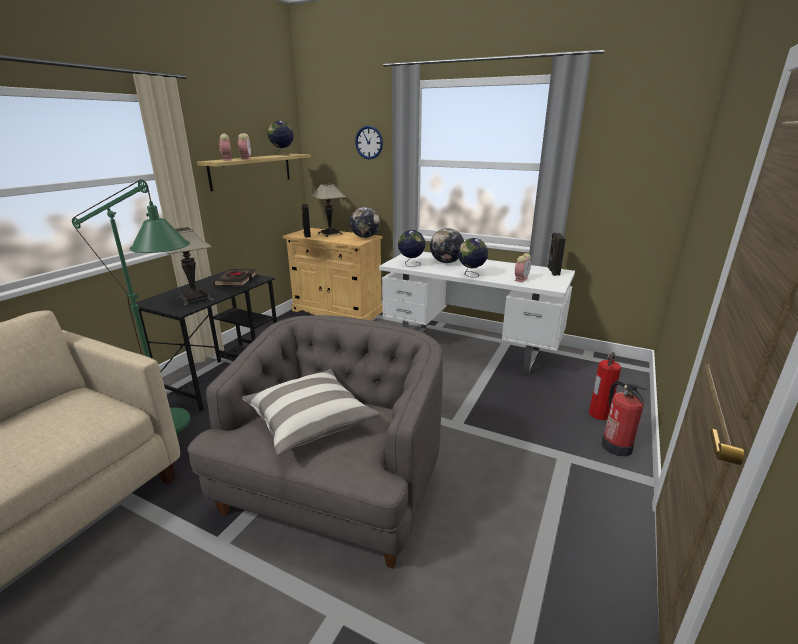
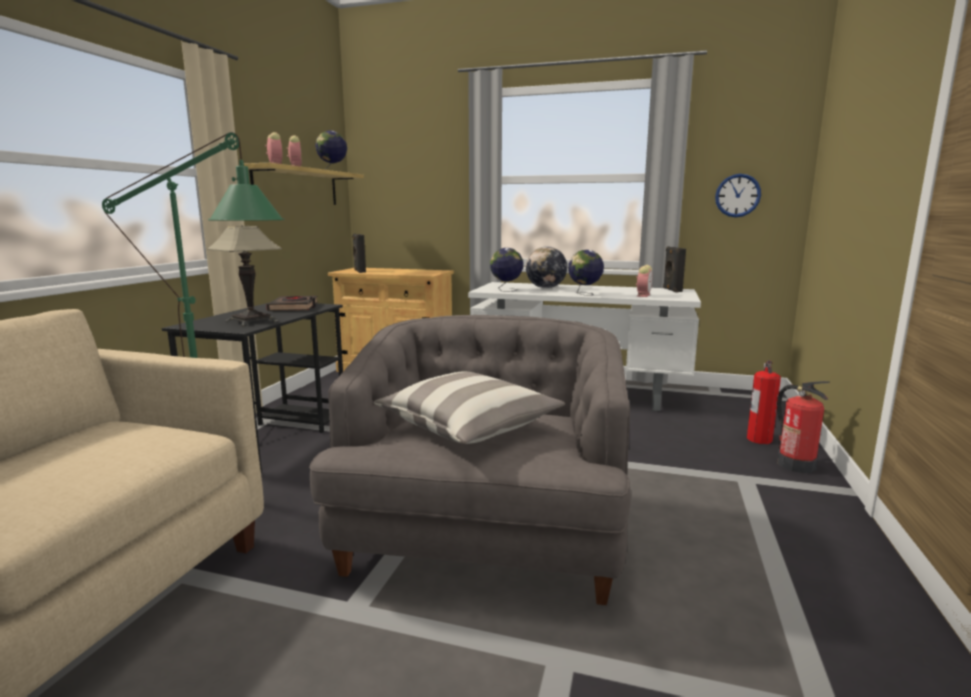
camera: 10 degrees left, 10 degrees down
(330, 234) = (388, 270): table lamp -> none
(365, 237) = (434, 271): globe -> none
(369, 142) = (437, 160): wall clock -> wall clock (737, 195)

